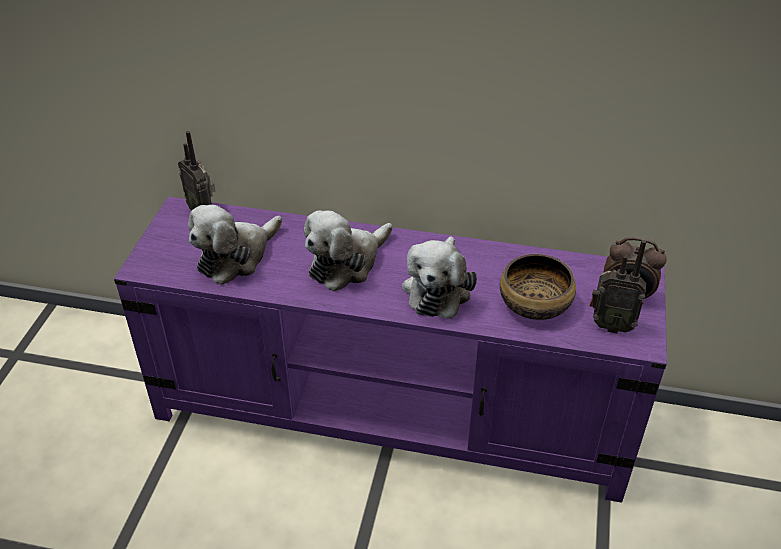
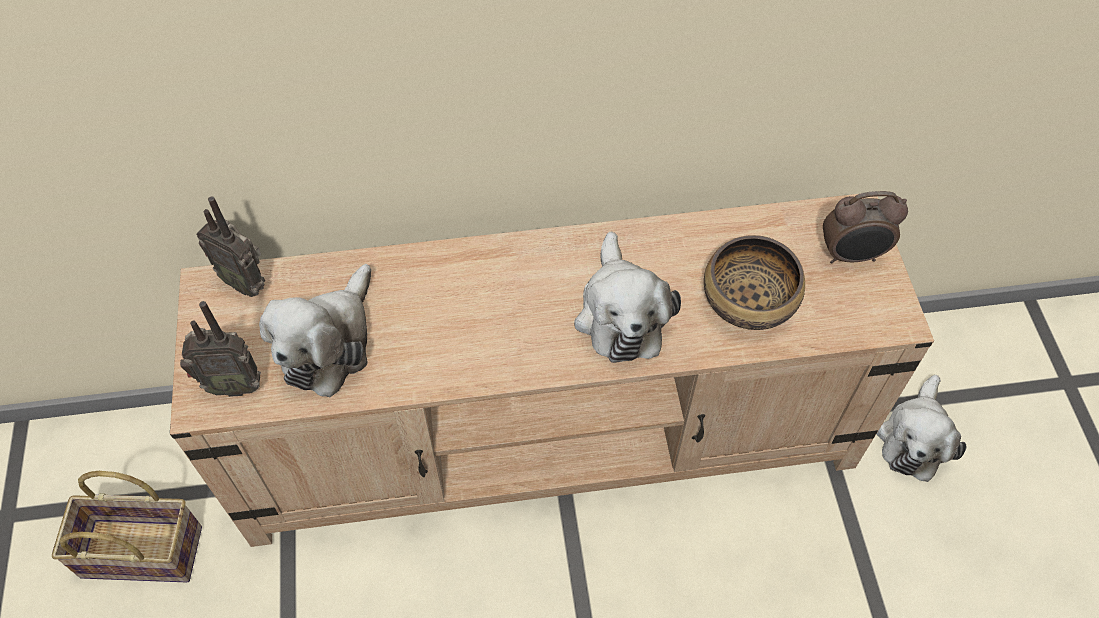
camera: 20 degrees left, 15 degrees up
(88, 400) = (145, 549): none -> basket
(347, 263) = (485, 309): plush toy -> plush toy (914, 438)
(393, 412) = (551, 436): purple tv stand -> beige tv stand
(610, 325) = (849, 304): radio -> radio (233, 384)

